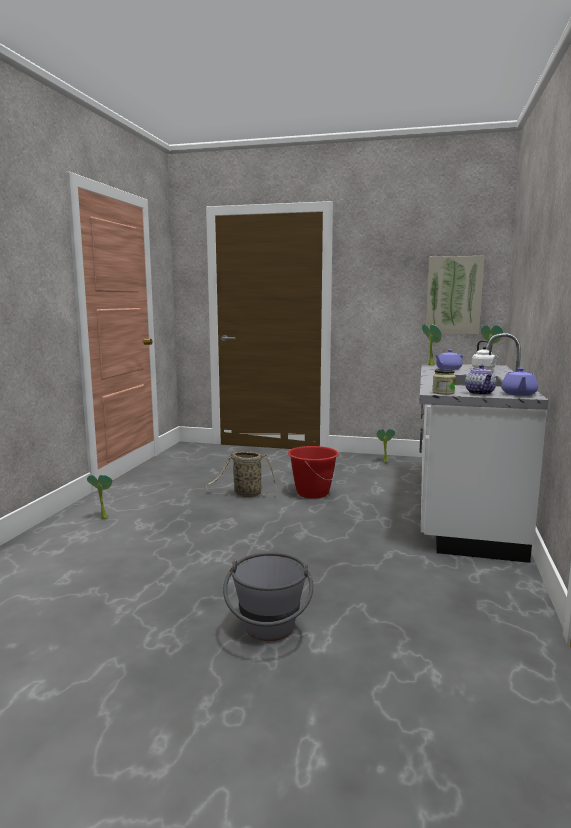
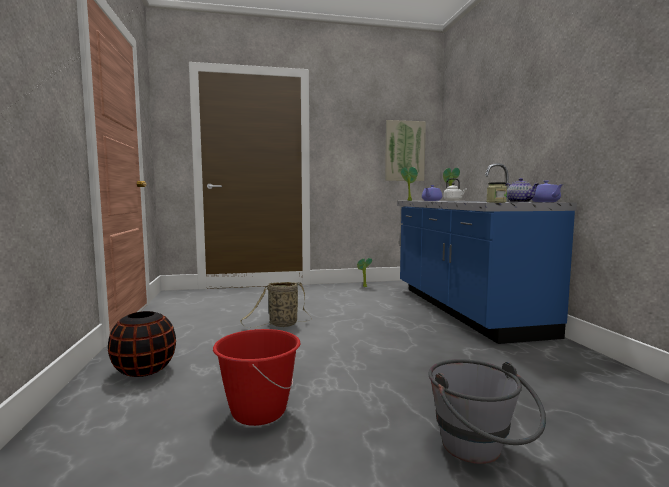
camera: 25 degrees left, 5 degrees down
(103, 517) = (144, 370): potted plant -> black vase
(312, 493) = (339, 315): red bucket -> red bucket (258, 411)
(462, 507) = (463, 309): white counter -> blue counter

